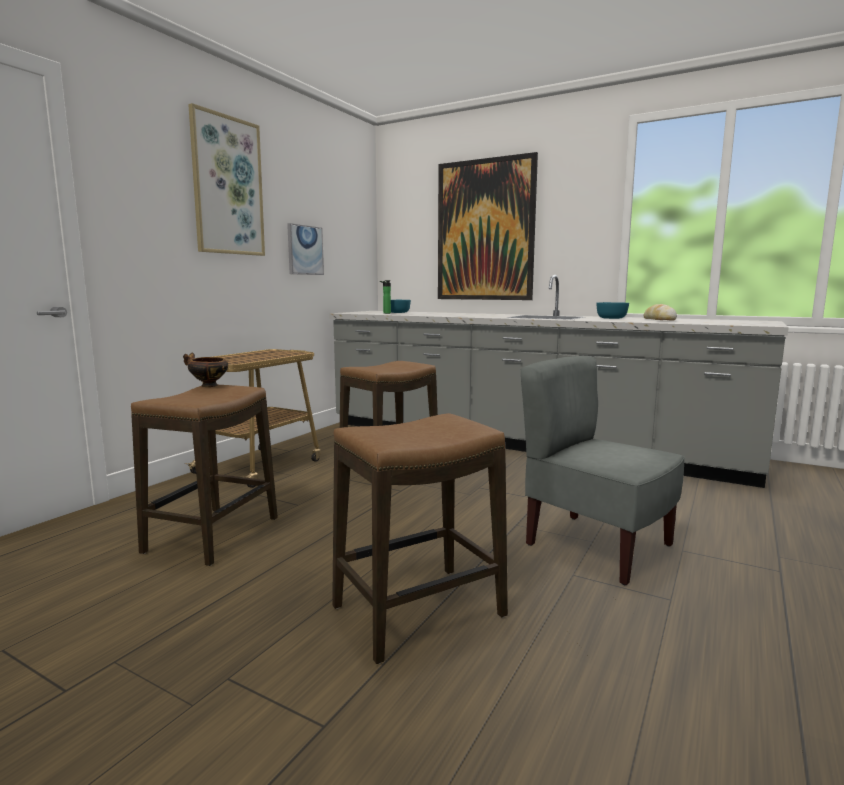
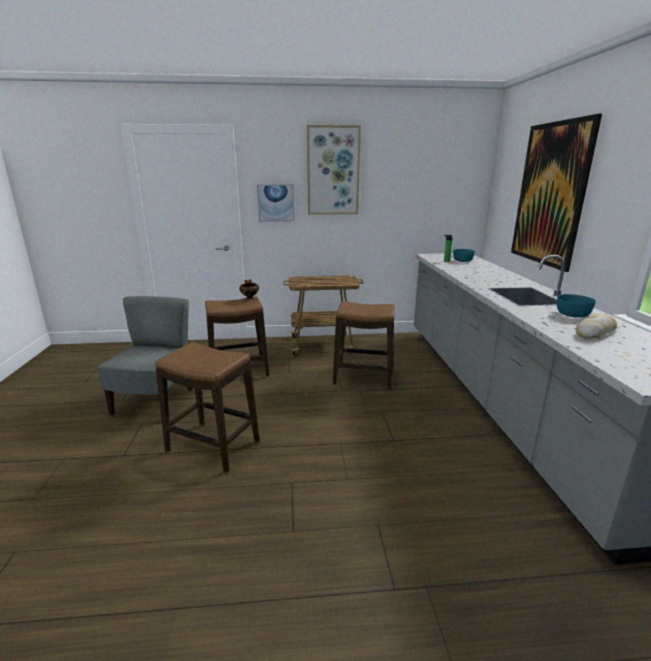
camera: 55 degrees right, 10 degrees up
(305, 250) = (399, 207): picture -> picture (276, 203)
(596, 546) = (342, 483): grey chair -> grey chair (155, 401)

